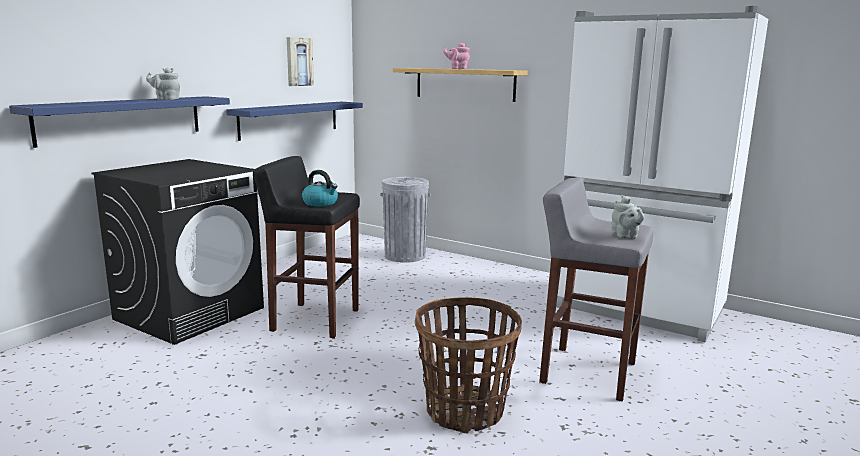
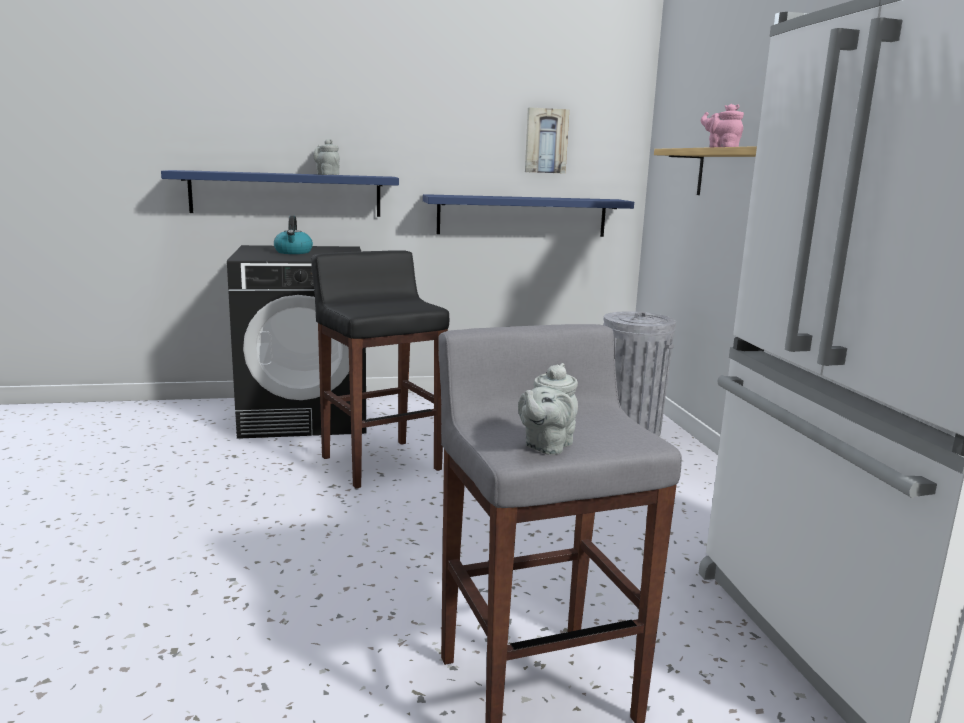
camera: 45 degrees right, 0 degrees up
(321, 203) = (364, 309): kettle -> kettle (293, 252)
(465, 411) = (289, 635): basket -> none

